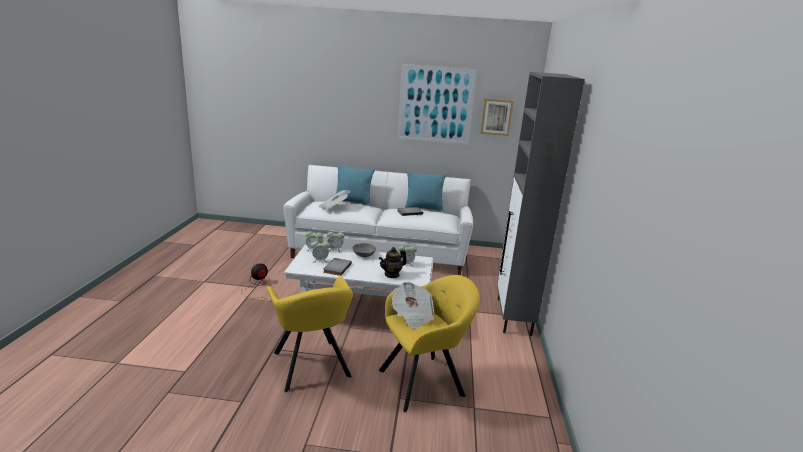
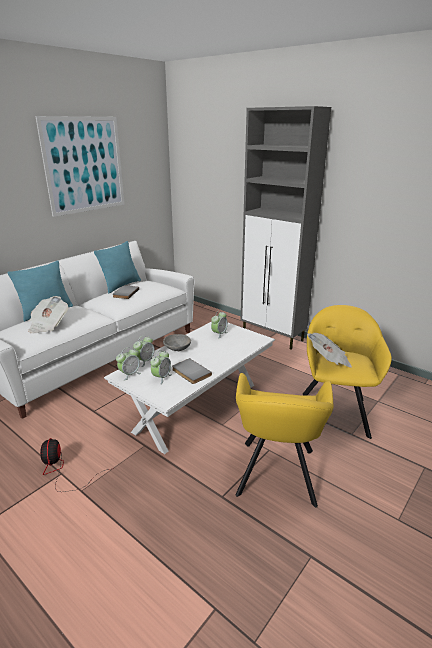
camera: 55 degrees left, 5 degrees up
(311, 367) = (276, 475): yellow armchair -> yellow armchair turned 90 degrees clockwise
(392, 274) = (234, 347): teapot -> none
(496, 117) = (141, 168): picture -> none

